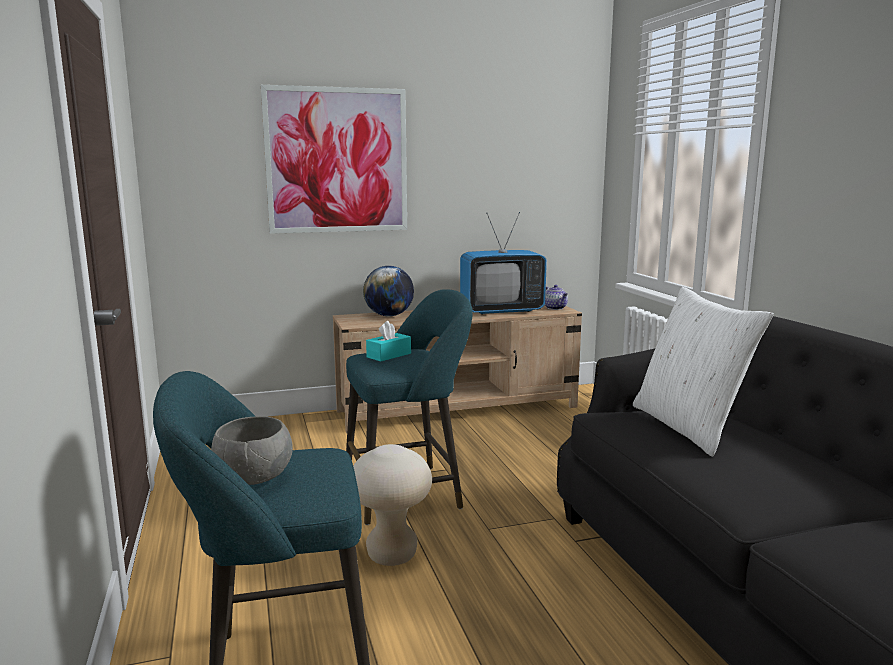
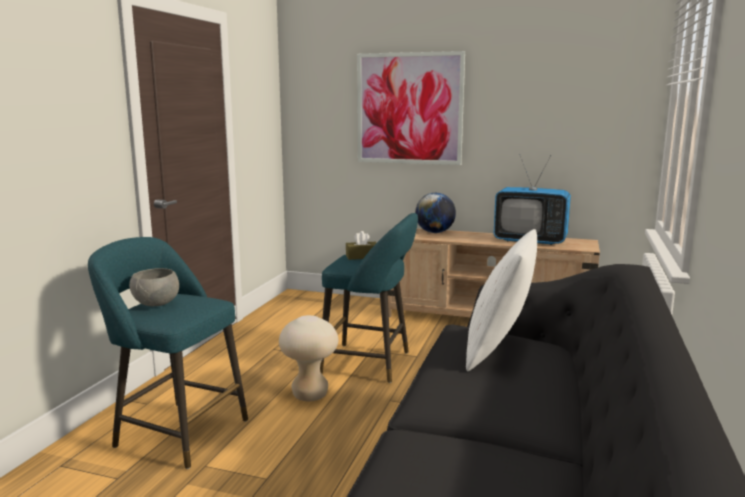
camera: 35 degrees right, 0 degrees up
(389, 355) = (362, 257): turquoise tissue box -> brown tissue box
(555, 308) = (583, 245): teapot -> none

